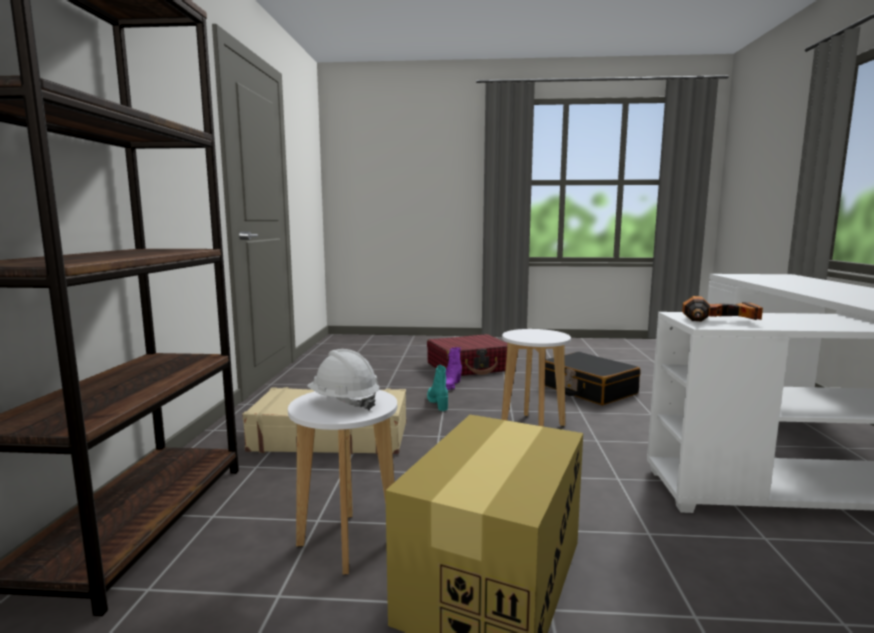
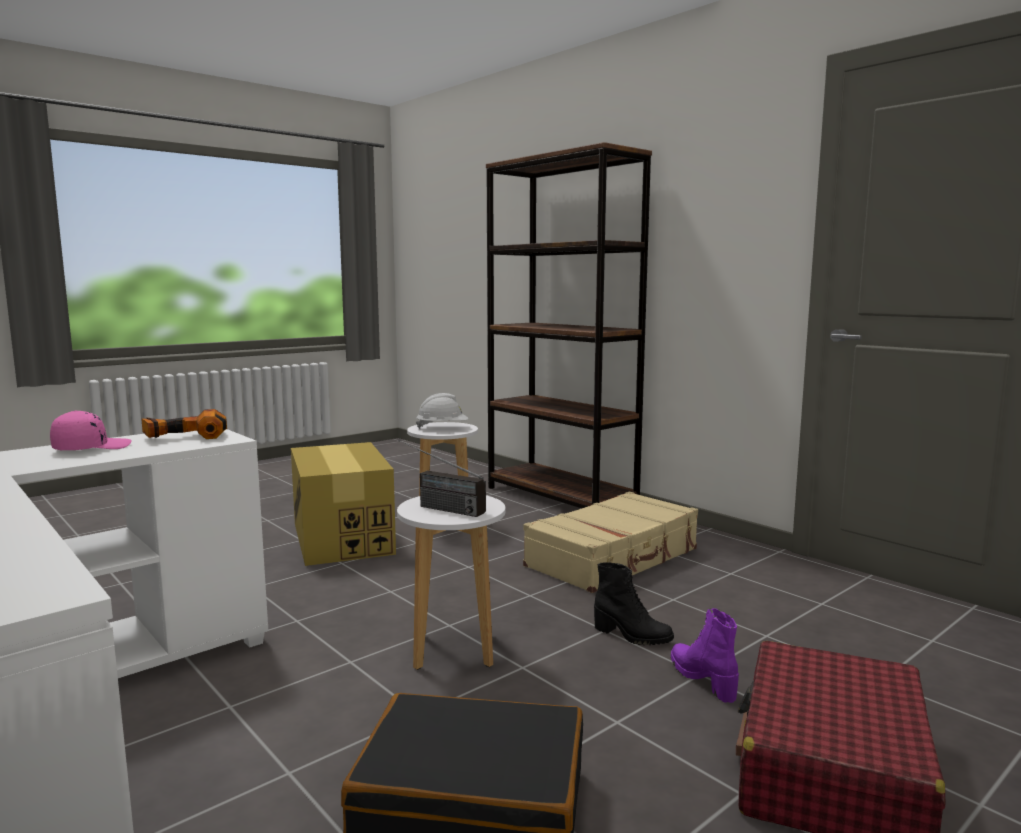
camera: 135 degrees right, 0 degrees up
(438, 403) = (632, 636): turquoise boot -> black boot
(544, 336) = (436, 507): none -> radio
(797, 322) = (91, 448): none -> pink cap

